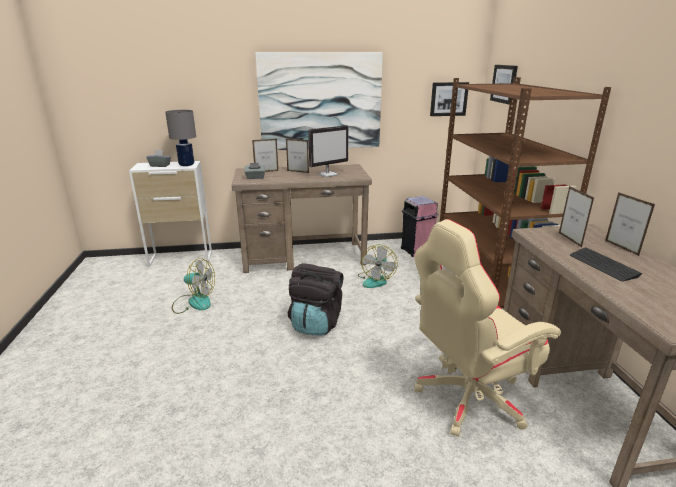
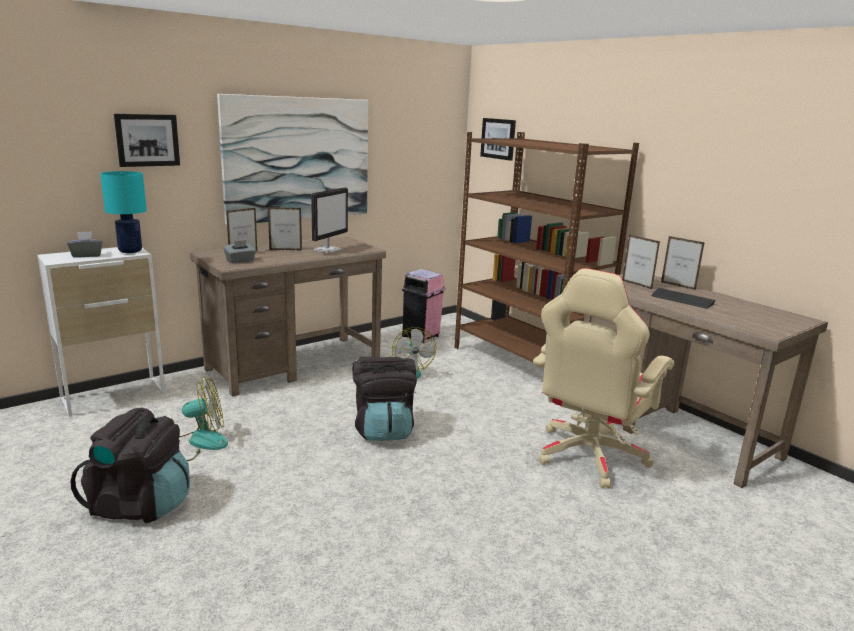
camera: 30 degrees left, 5 degrees down
(125, 337) = (140, 505): none -> black backpack
(186, 165) = (130, 252): grey table lamp -> turquoise table lamp
(448, 99) = (434, 155): picture -> picture (147, 140)

